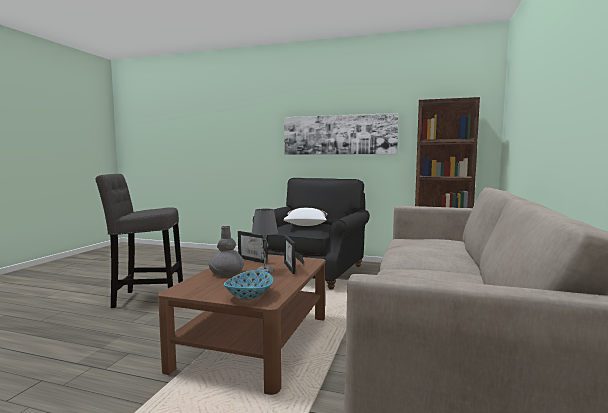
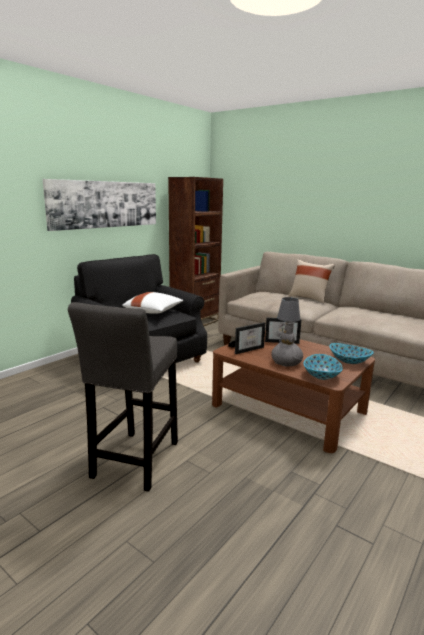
camera: 70 degrees left, 10 degrees up
(194, 286) = (322, 376): none -> bowl
(460, 254) = (309, 298): none -> beige pillow

